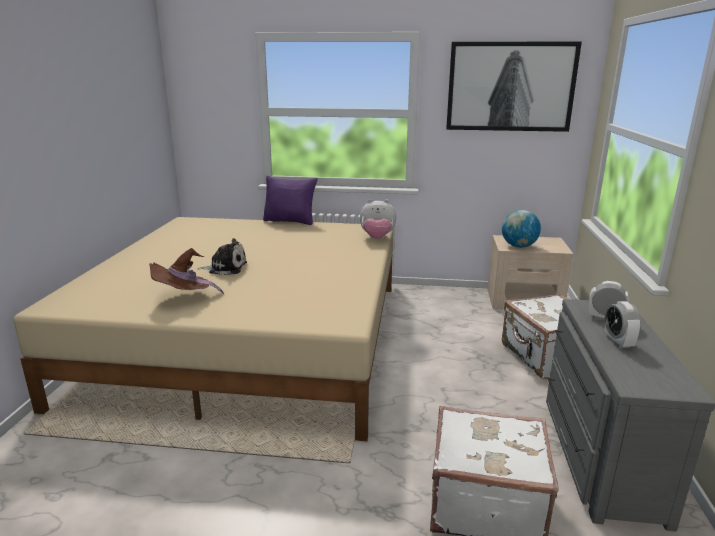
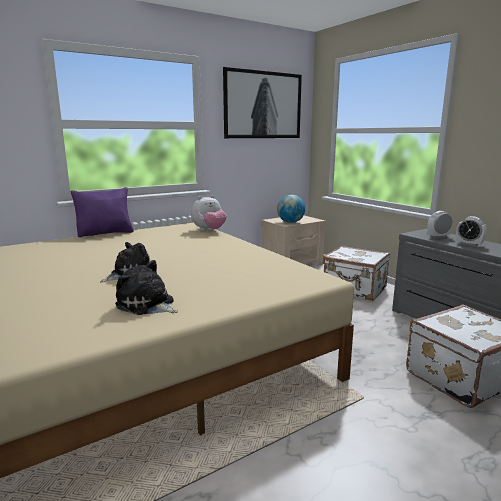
camera: 40 degrees left, 5 degrees down
(184, 298) = (147, 305): brown hat -> plush toy

